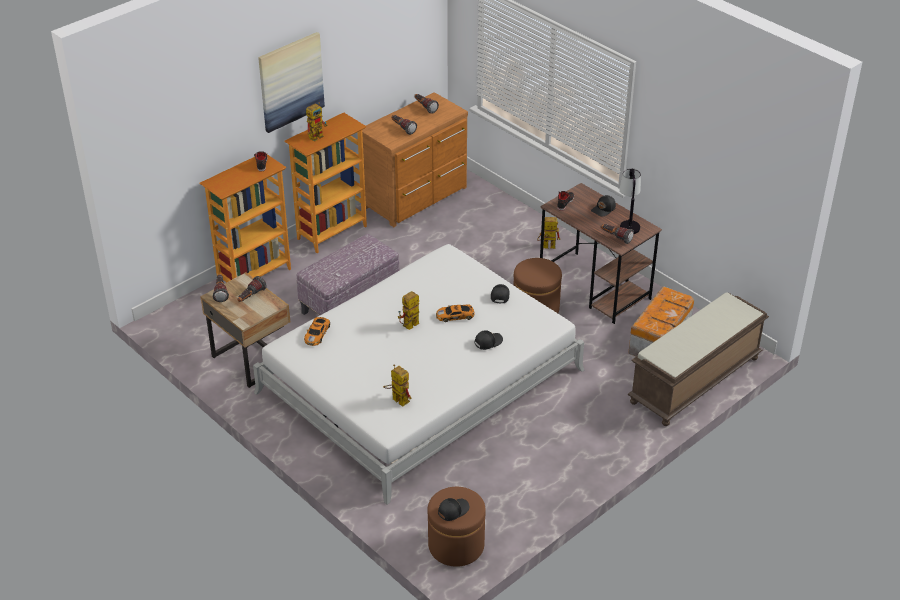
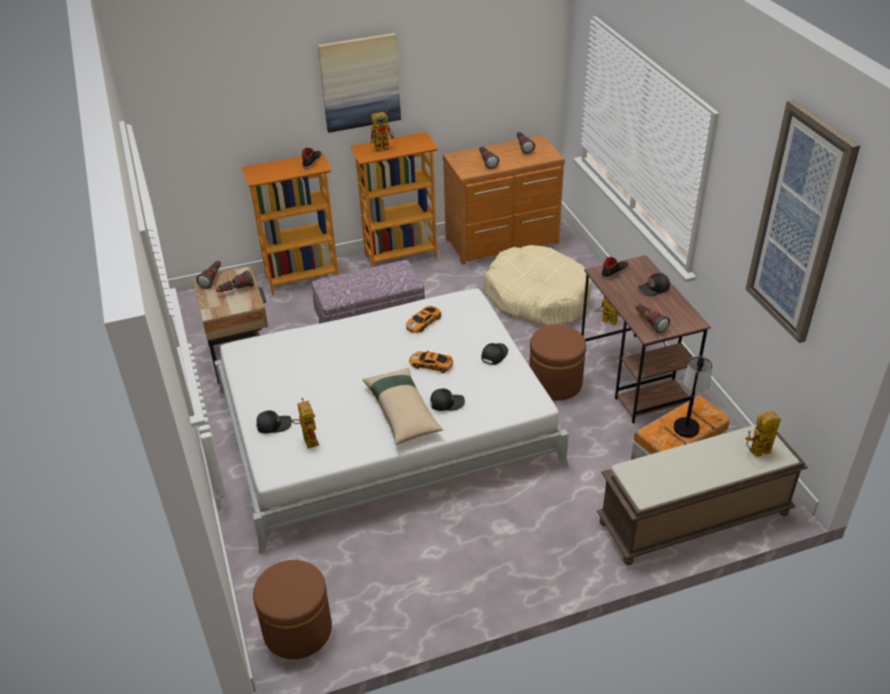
camera: 25 degrees right, 0 degrees up
(317, 333) = (279, 345): toy car -> toy car (424, 322)
(409, 327) = (375, 363): toy robot -> toy robot (757, 454)
(452, 510) = (281, 591): black cap -> black cap (273, 425)
(457, 358) = (402, 412): none -> beige pillow
(478, 241) = (537, 297): none -> beige dog bed
(628, 222) = (674, 309): table lamp -> table lamp (688, 420)
(728, 138) = (799, 224): none -> picture

